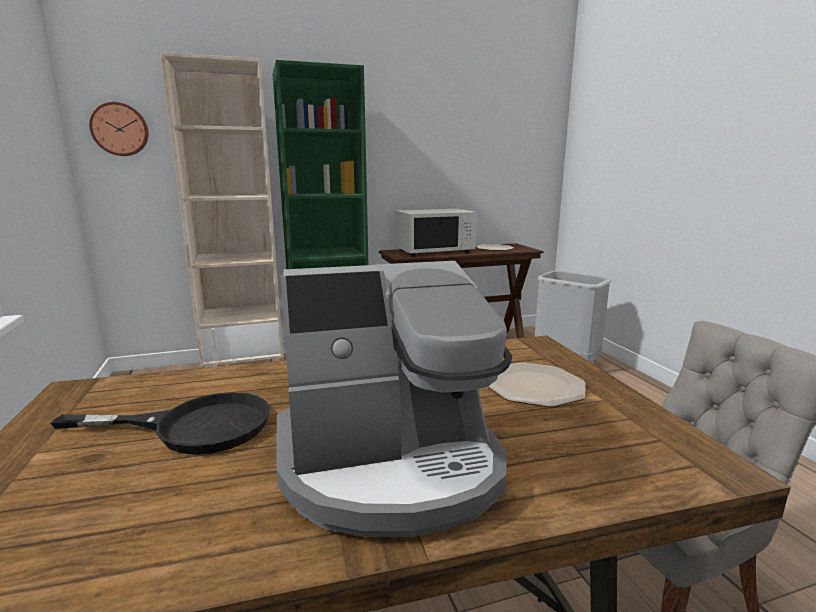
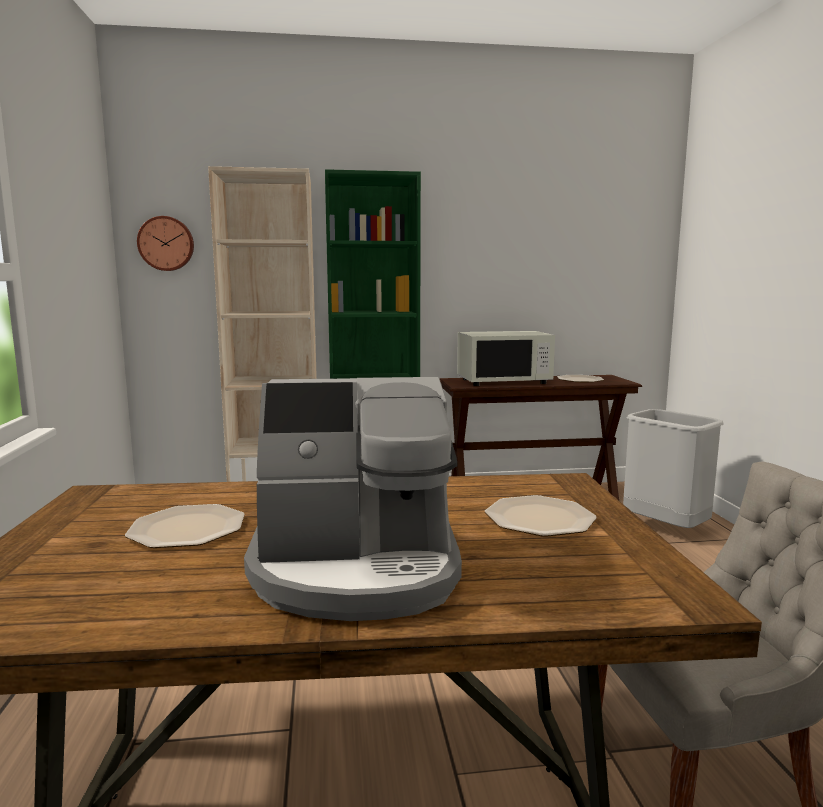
camera: 10 degrees right, 5 degrees down
(194, 427) = (188, 528): black frying pan -> plate

